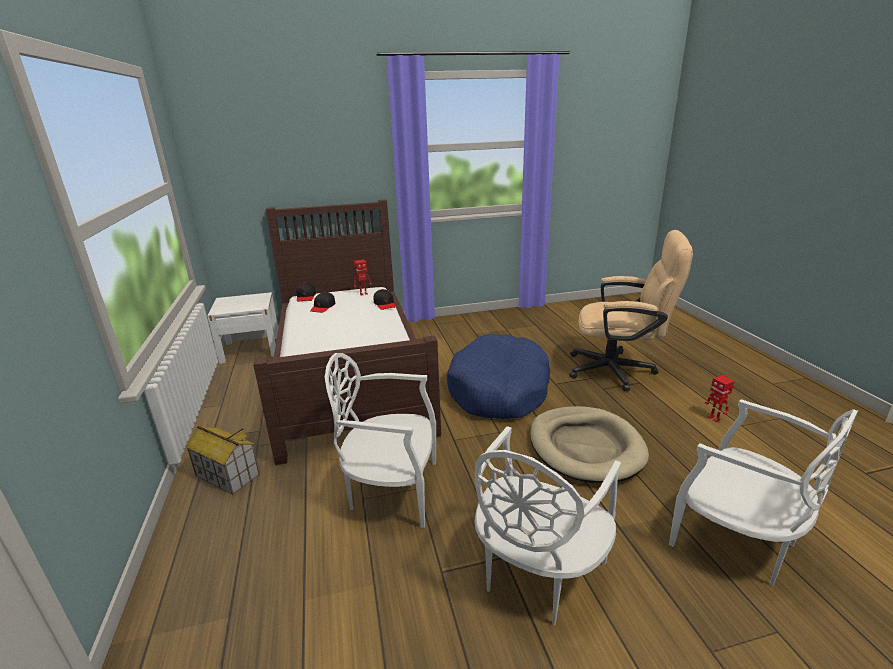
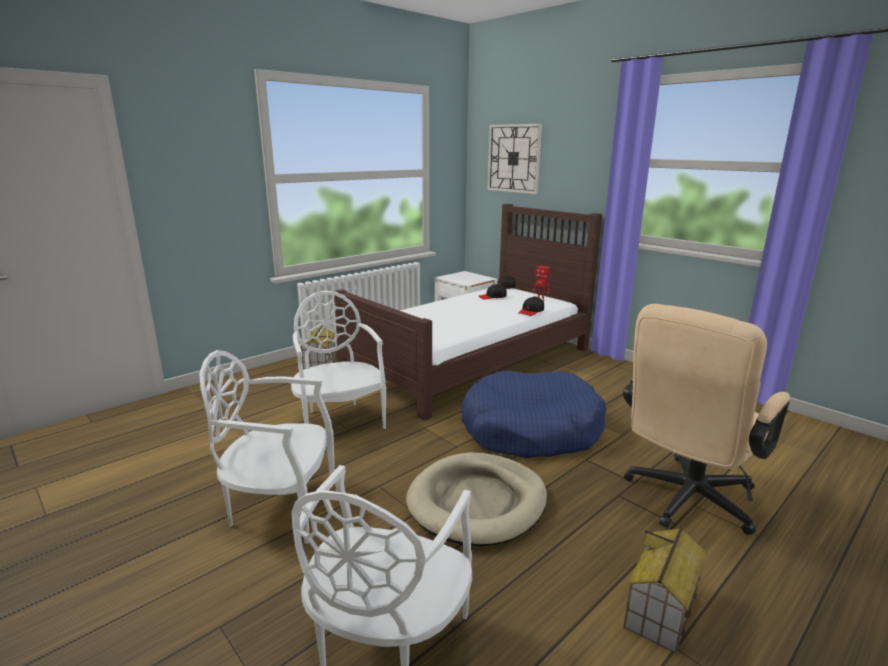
camera: 60 degrees right, 5 degrees down
(263, 156) = (514, 158): none -> wall clock
(619, 370) = (685, 501): beige office chair -> beige office chair turned 60 degrees clockwise
(714, 418) = (661, 611): toy robot -> toy house

